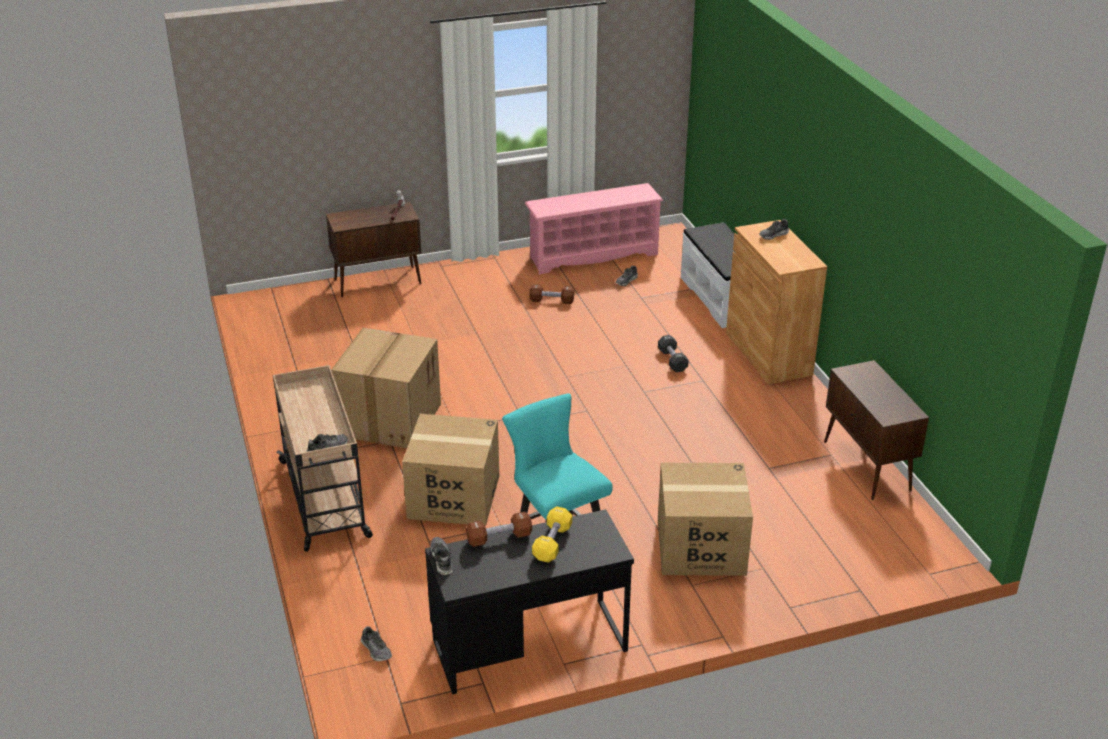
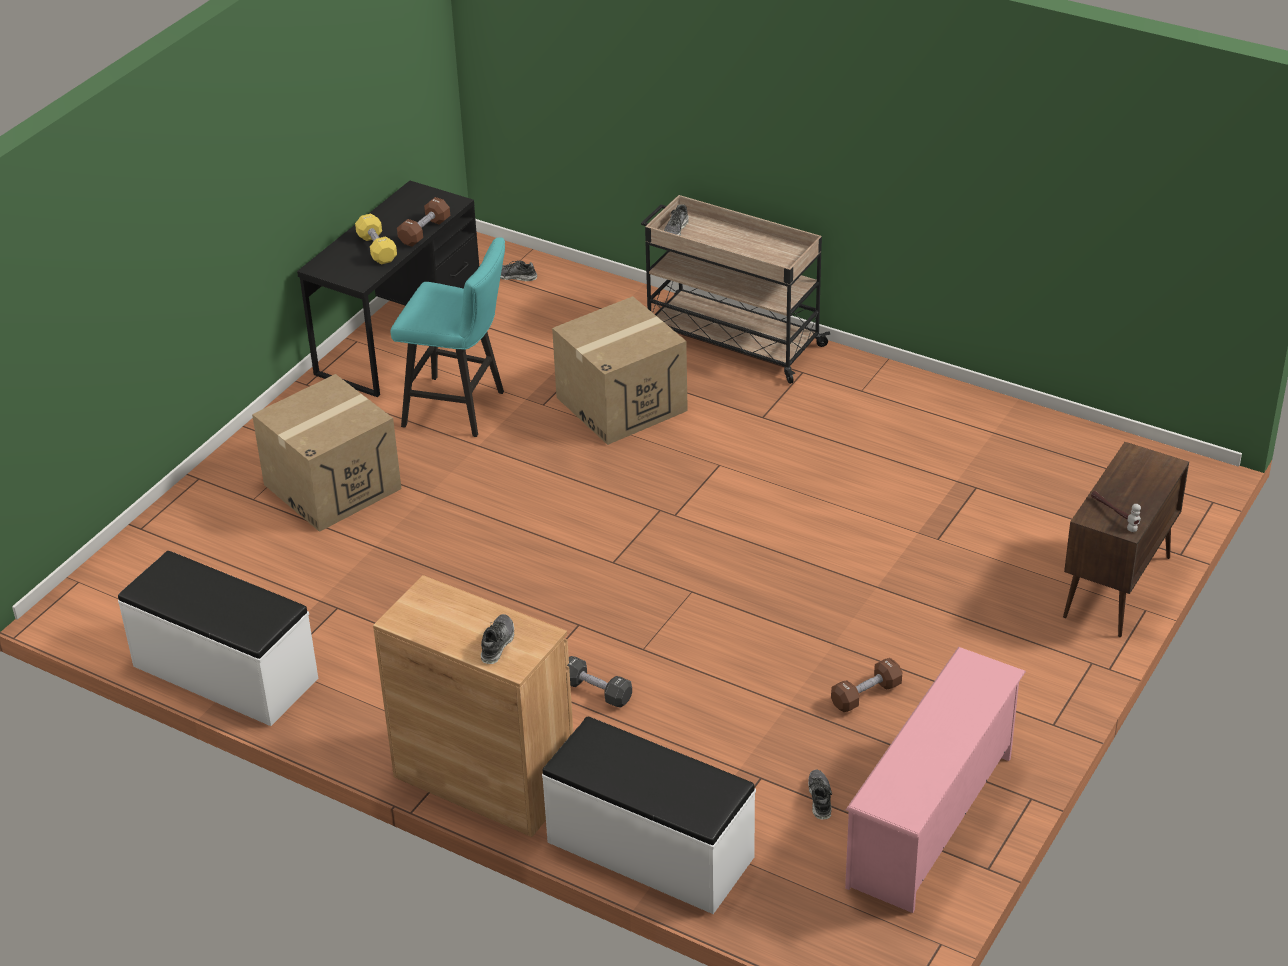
camera: 140 degrees right, 5 degrees up
(389, 419) = (799, 436): cardboard box -> none
(441, 559) = (449, 199): shoe -> none
(867, 466) = (224, 673): brown cabinet -> white bench

